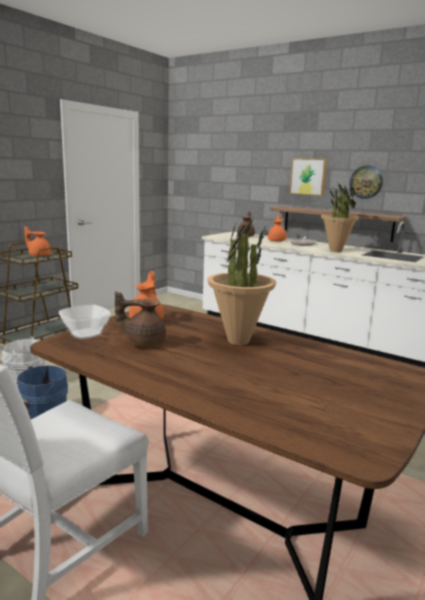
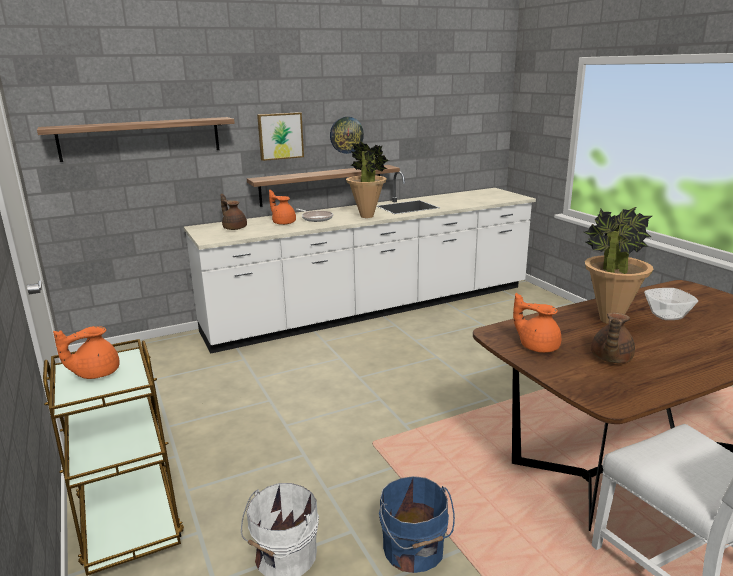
camera: 60 degrees left, 5 degrees up
(86, 334) = (577, 383): bowl -> bowl (667, 315)
(221, 168) = (141, 138): none -> shelf

